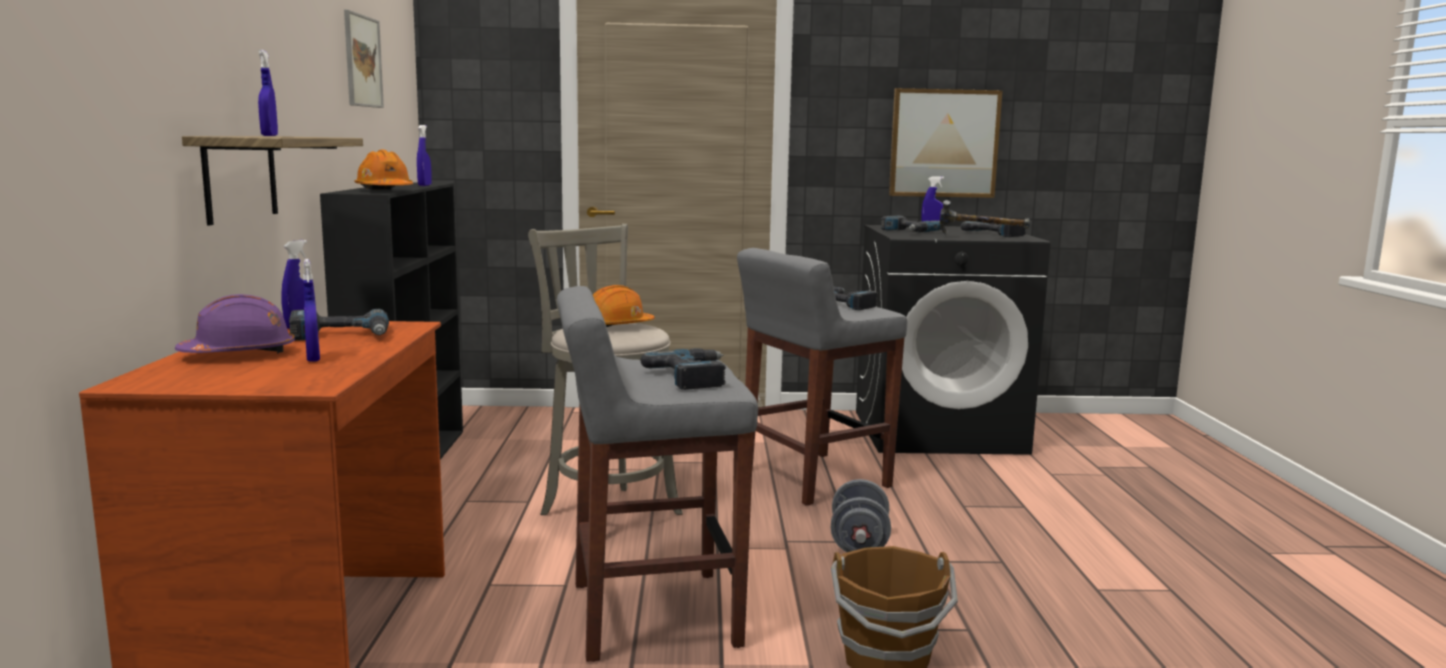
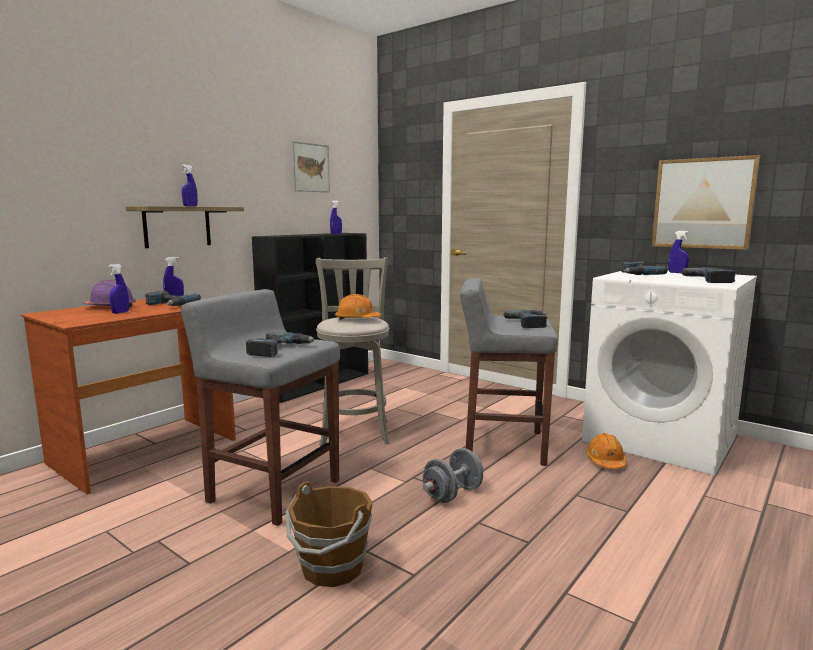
camera: 40 degrees right, 0 degrees up
(385, 191) = (288, 235): orange hard hat -> orange hard hat (605, 461)
(939, 432) = (661, 439): black washing machine -> white washing machine
(979, 238) = (673, 282): hammer -> none

